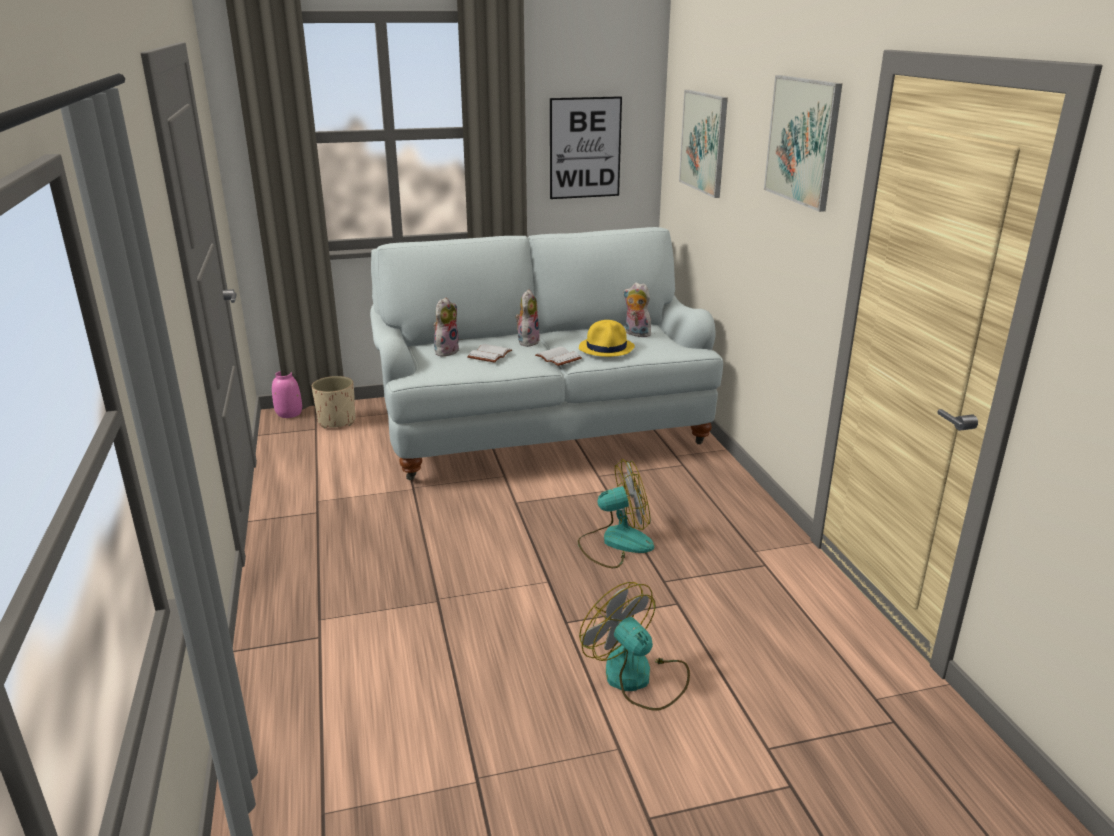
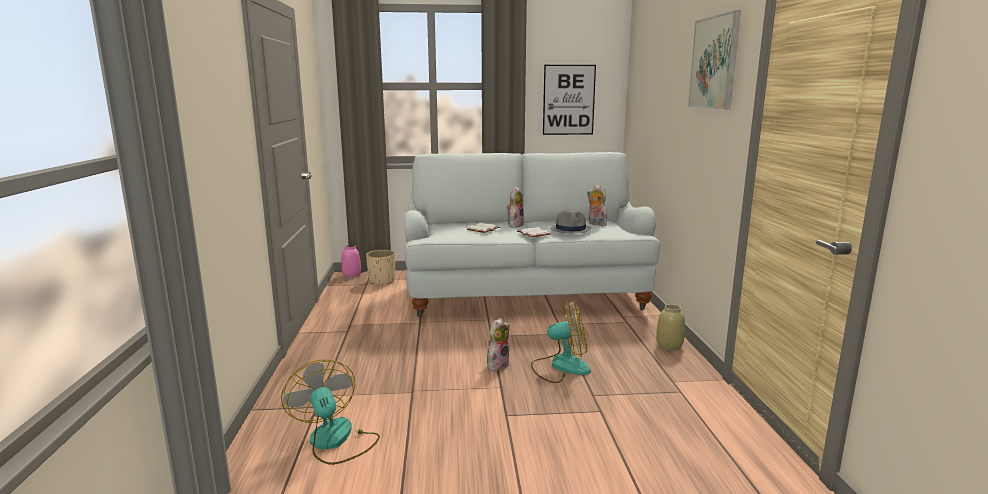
camera: 10 degrees right, 10 degrees down
(446, 351) = (454, 226): plush toy -> plush toy (497, 364)
(607, 348) = (571, 229): yellow hat -> grey hat
(638, 678) = (554, 460): fan -> fan (335, 441)
(704, 142) = (650, 88): picture -> none
(742, 498) = (669, 346): none -> beige vase

